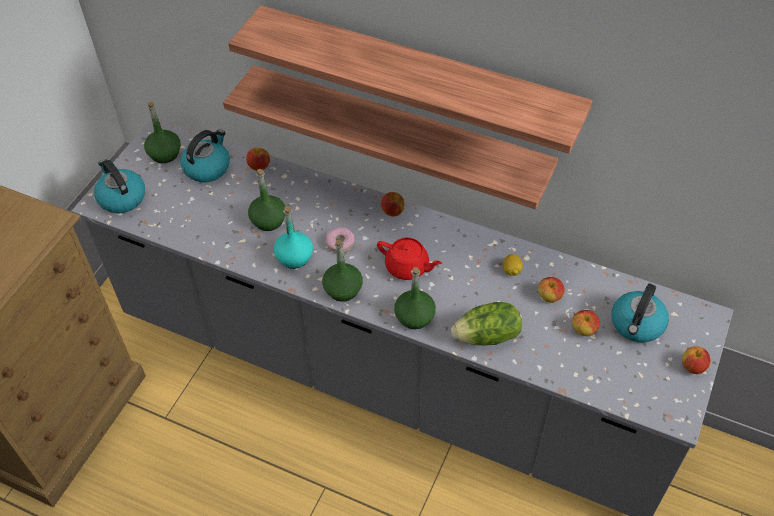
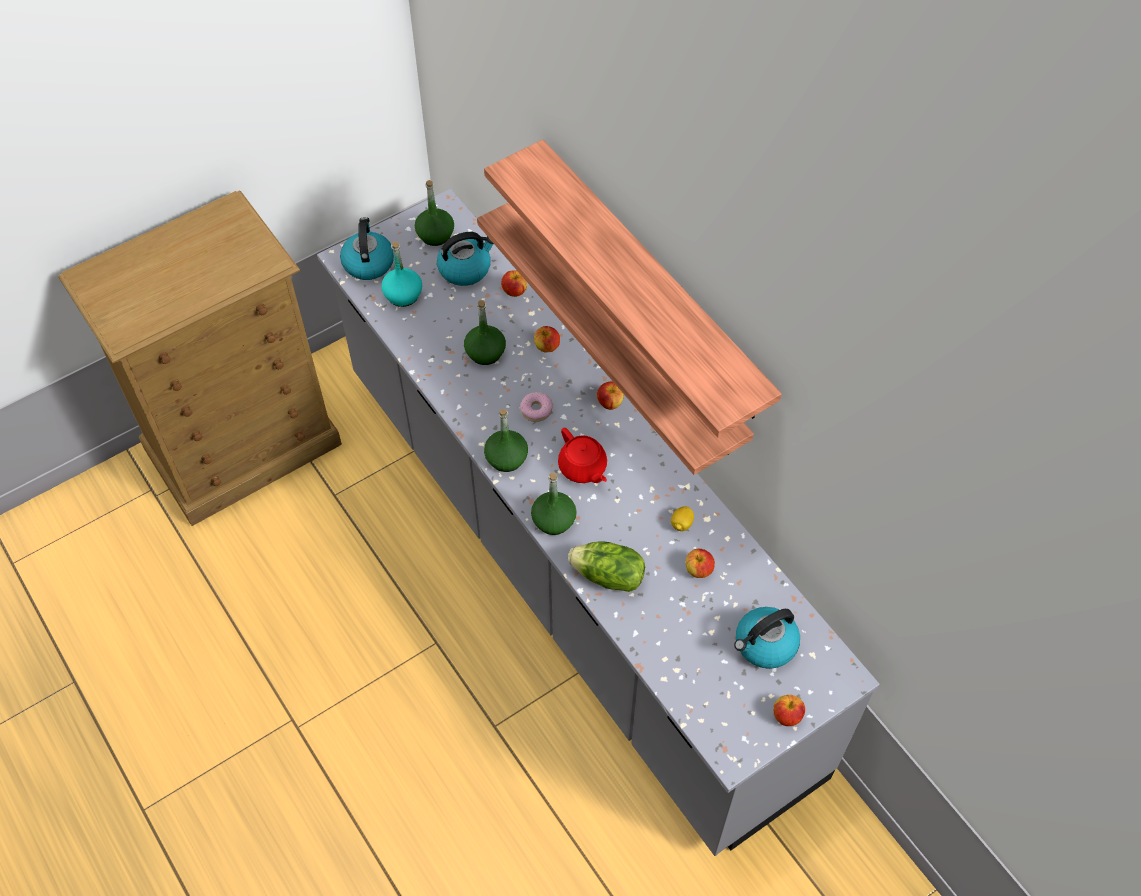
camera: 30 degrees right, 5 degrees up
(294, 257) = (484, 403): turquoise bottle -> turquoise bottle (403, 295)
(583, 330) = (706, 621): apple -> apple (547, 347)

